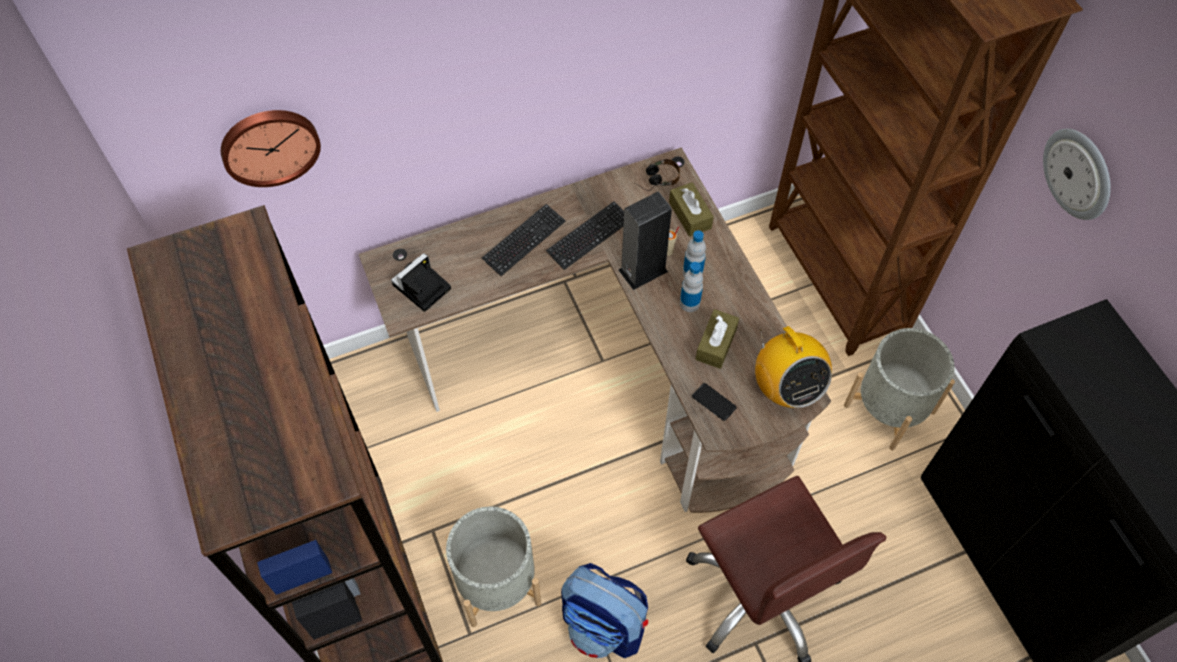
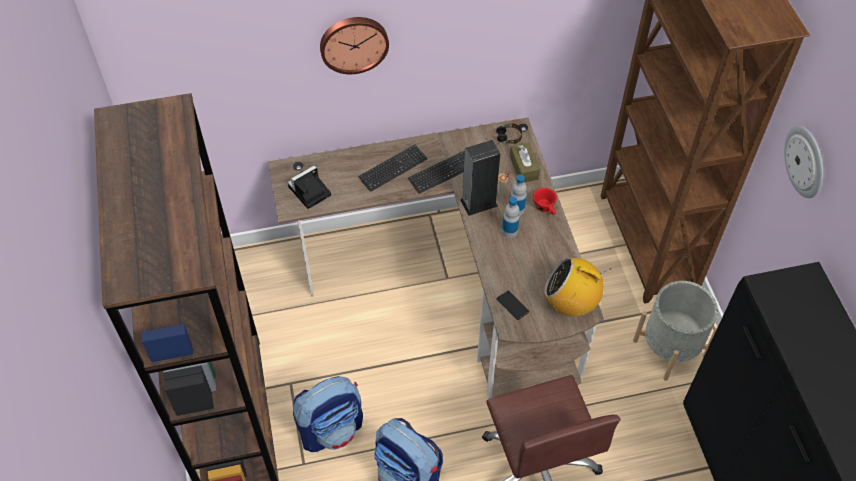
camera: 10 degrees right, 5 degrees down
(269, 145) = (211, 65): wall clock -> wall clock (353, 43)
(497, 582) = (332, 429): grey planter -> backpack
(716, 344) = (523, 264): brown tissue box -> none
(728, 265) = (545, 208): none -> red cup
(786, 388) = (570, 303): radio -> radio turned 120 degrees clockwise

